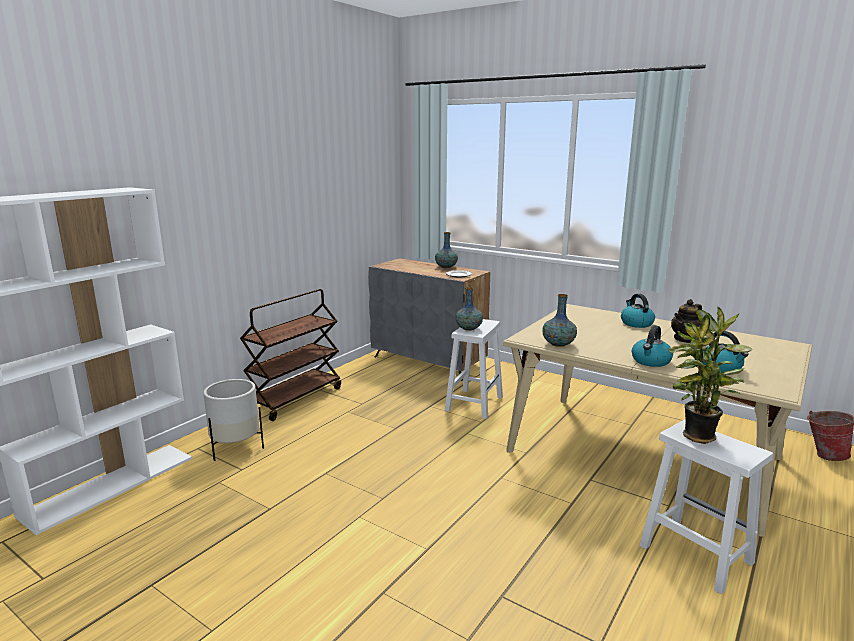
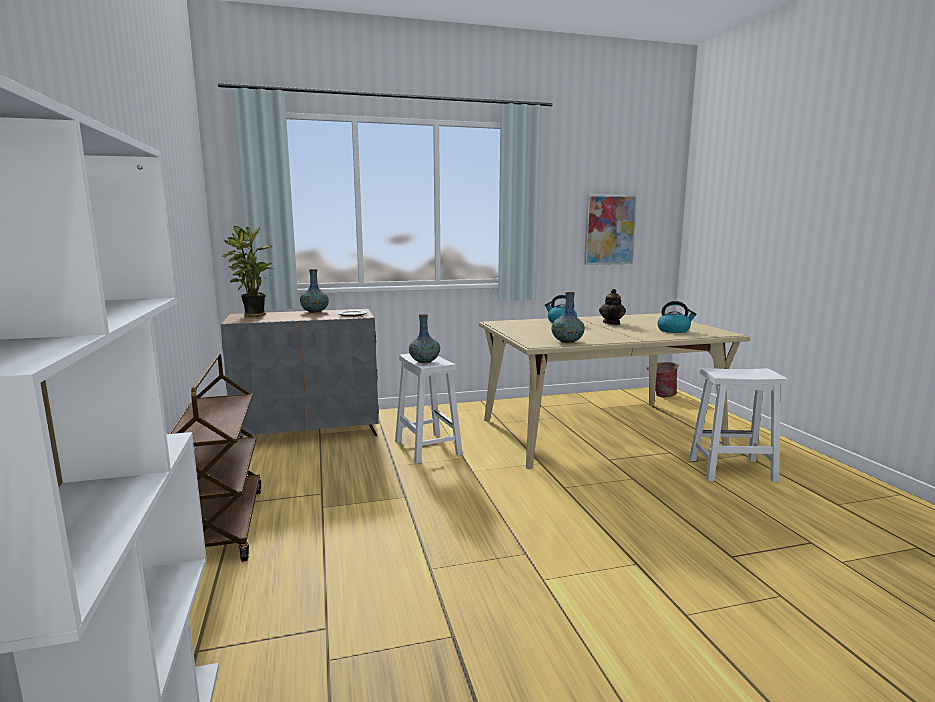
camera: 50 degrees left, 5 degrees down
(236, 448) = (261, 614): white planter -> none
(650, 361) = (640, 336): kettle -> none
(697, 437) = (732, 373): potted plant -> potted plant (254, 315)
(789, 220) = (609, 230): none -> picture

